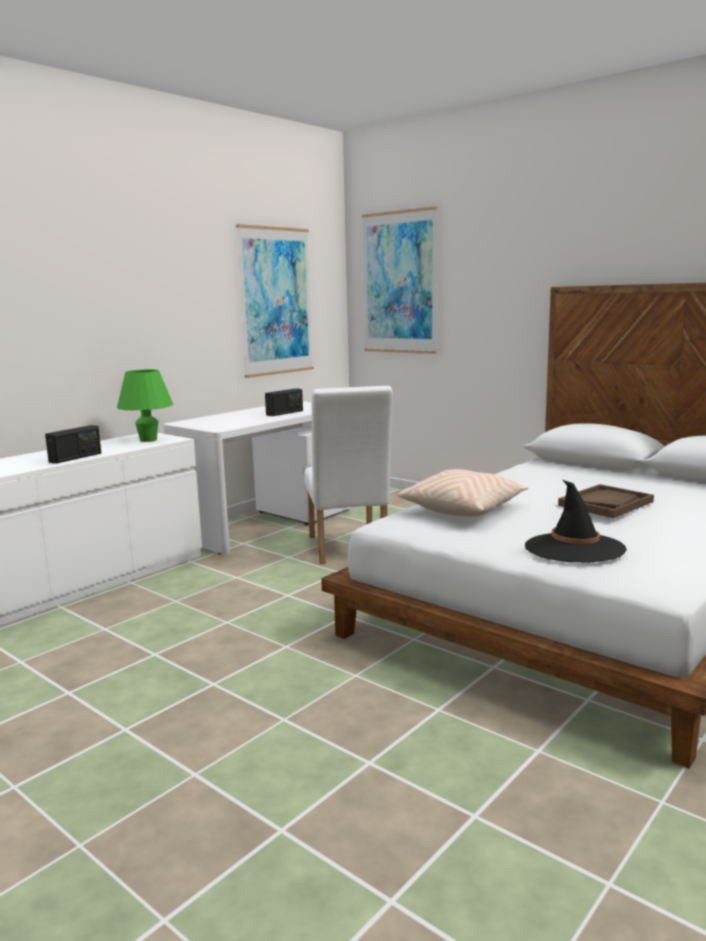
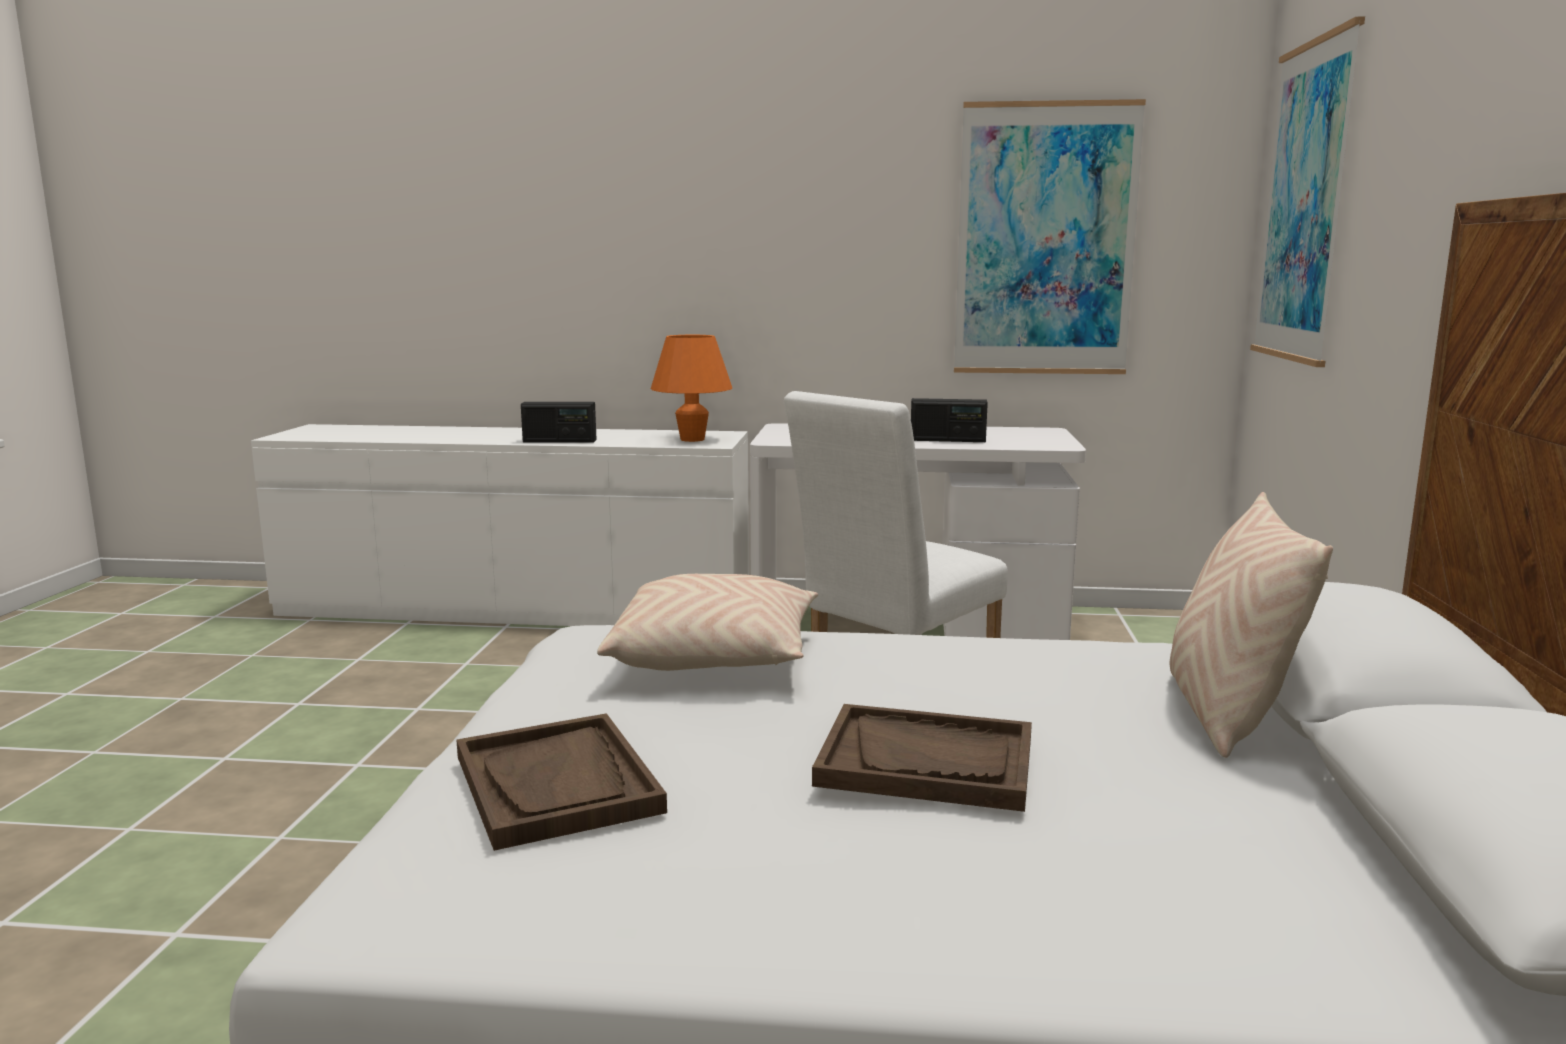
camera: 55 degrees right, 0 degrees up
(148, 440) = (692, 439): green table lamp -> orange table lamp
(574, 548) = (557, 784): black hat -> brown tray
(594, 473) = (1225, 716): none -> beige pillow

